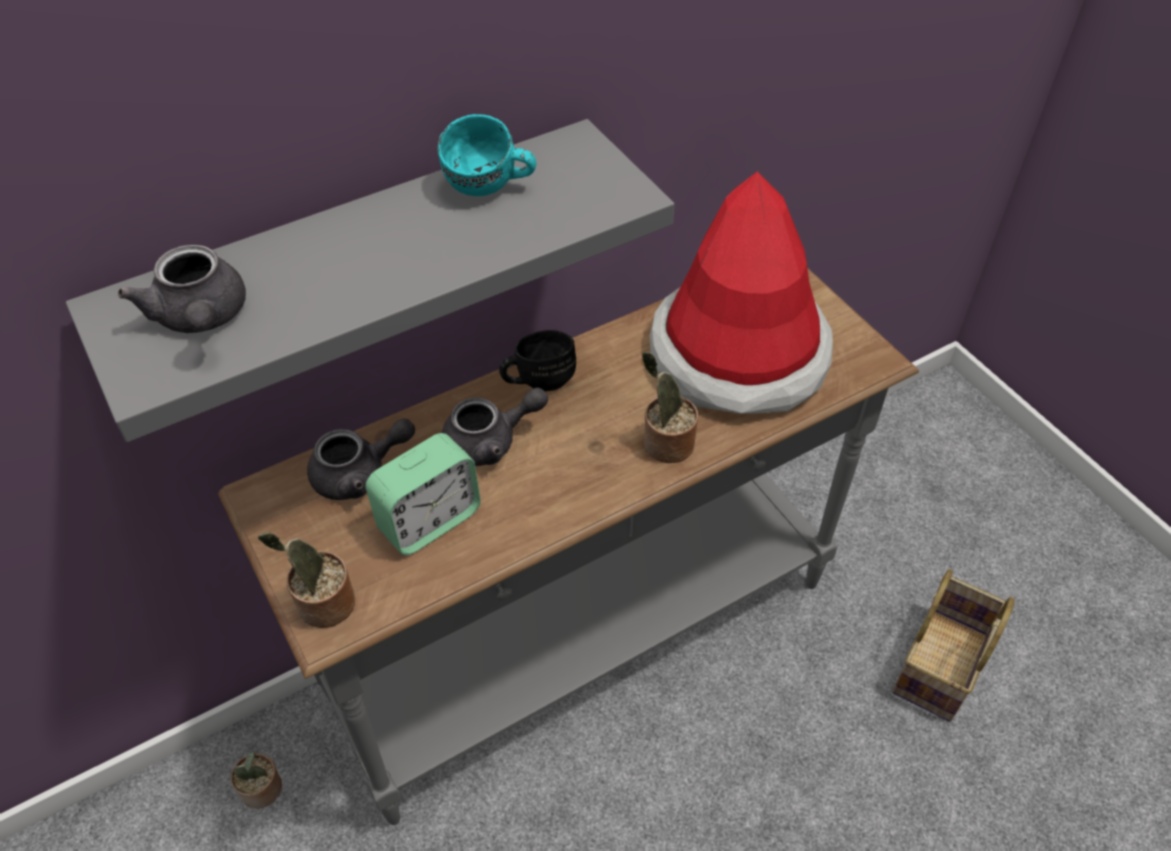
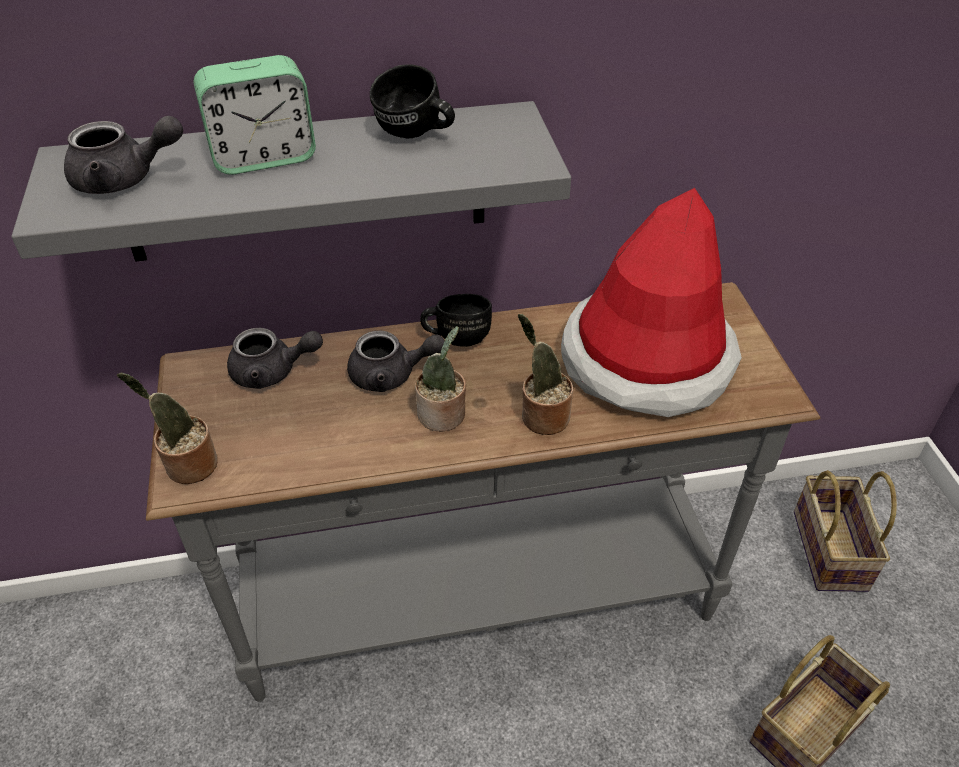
camera: 20 degrees right, 5 degrees down
(201, 318) = (124, 179): grey teapot -> grey teapot turned 90 degrees counterclockwise
(263, 790) = (171, 636): potted plant -> potted plant (443, 416)
(429, 520) = (308, 423): alarm clock -> alarm clock (264, 157)
(489, 189) = (414, 135): turquoise mug -> black mug
(897, 480) = (826, 548): none -> basket

